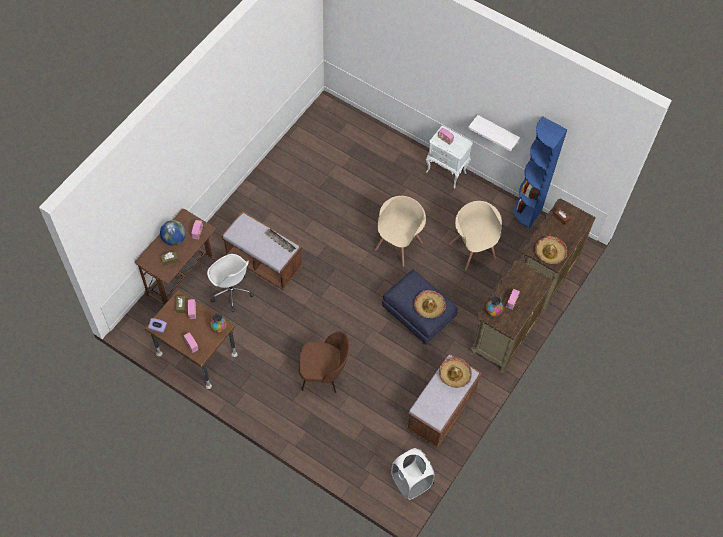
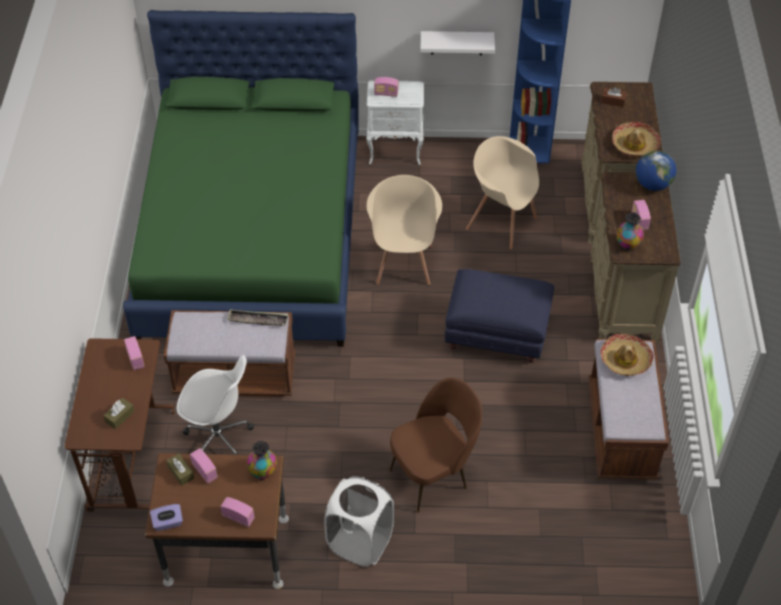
camera: 30 degrees left, 10 degrees down
(174, 239) = (106, 385): globe -> globe (652, 184)
(330, 182) = (253, 234): none -> green bed
(410, 482) = (658, 544): white laundry basket -> white laundry basket (360, 542)
(429, 306) = (520, 298): hat -> none

